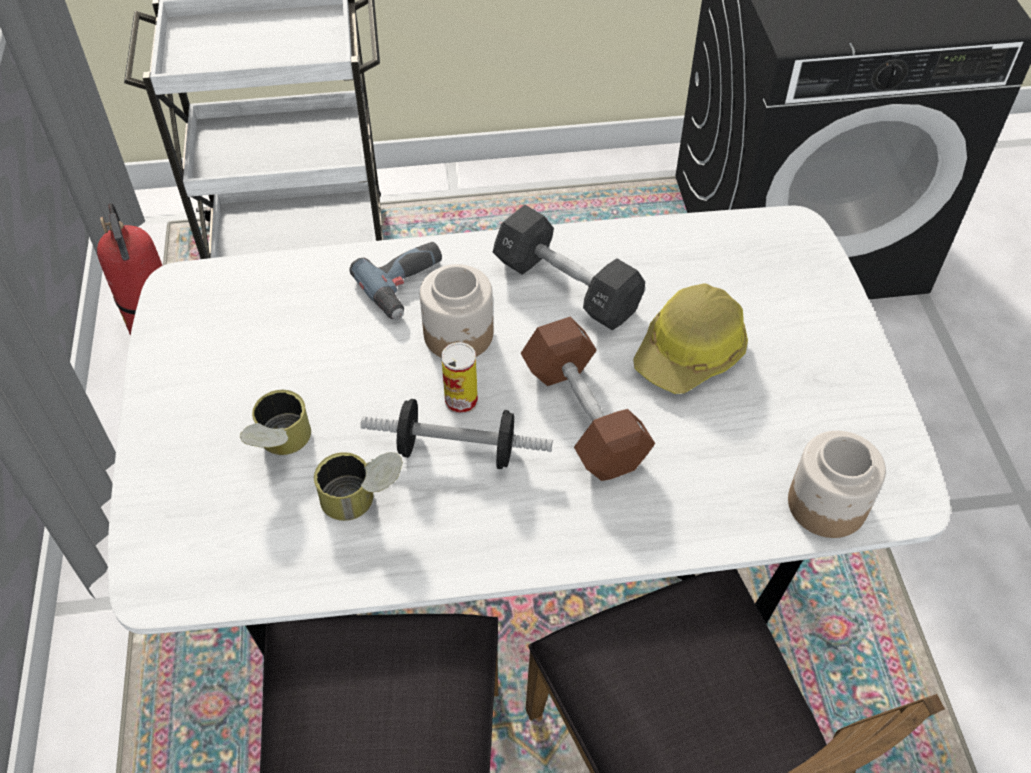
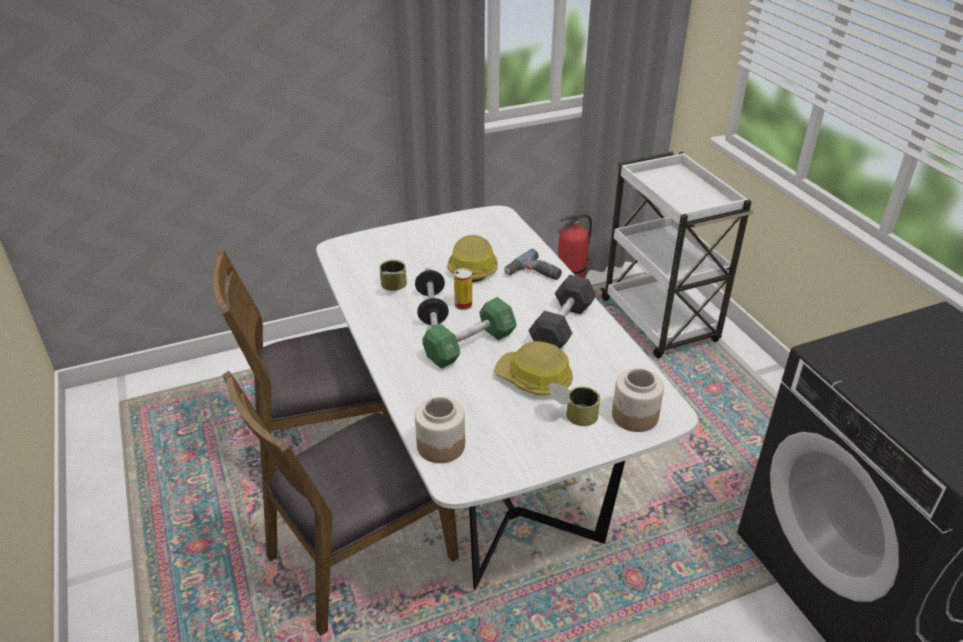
camera: 75 degrees right, 15 degrees down
(279, 447) = (415, 260): can -> can (572, 415)
(346, 363) = (472, 267): none -> hard hat
(459, 335) = (507, 296): jar -> jar (634, 416)
(584, 416) = (470, 346): brown dumbbell -> green dumbbell

